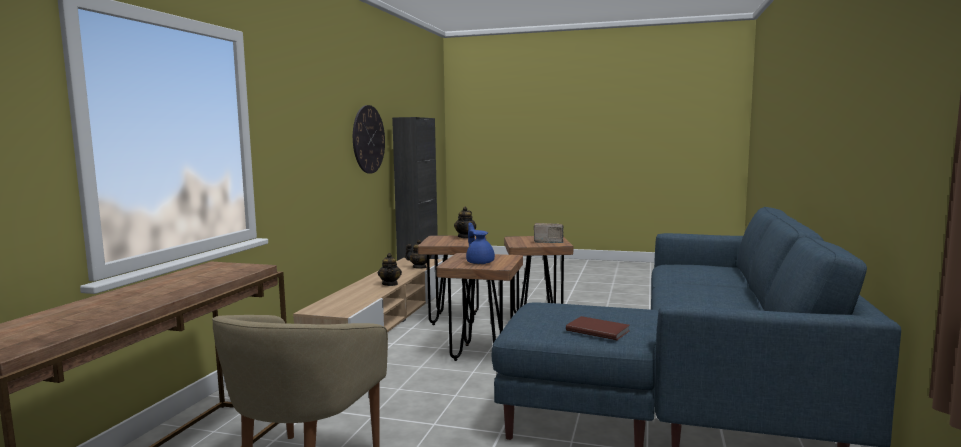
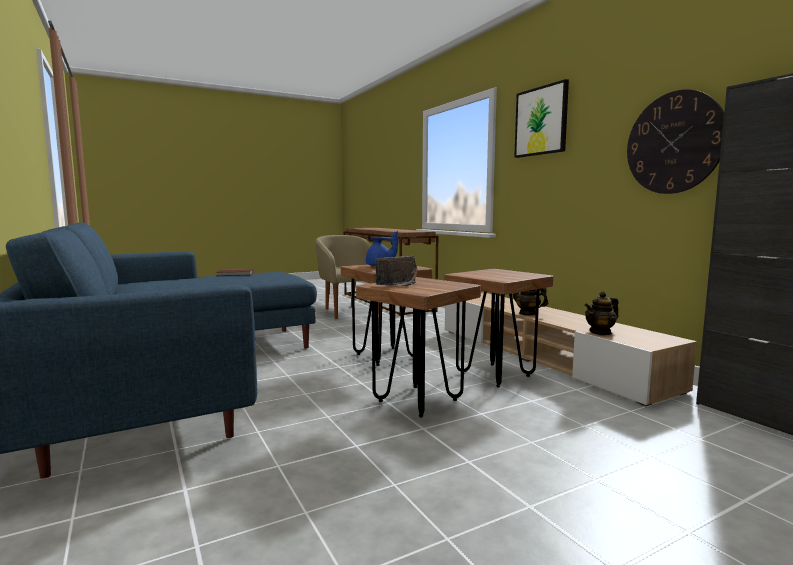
camera: 135 degrees right, 0 degrees up
(297, 99) = (541, 121): none -> picture
(465, 237) = (510, 278): teapot -> none

